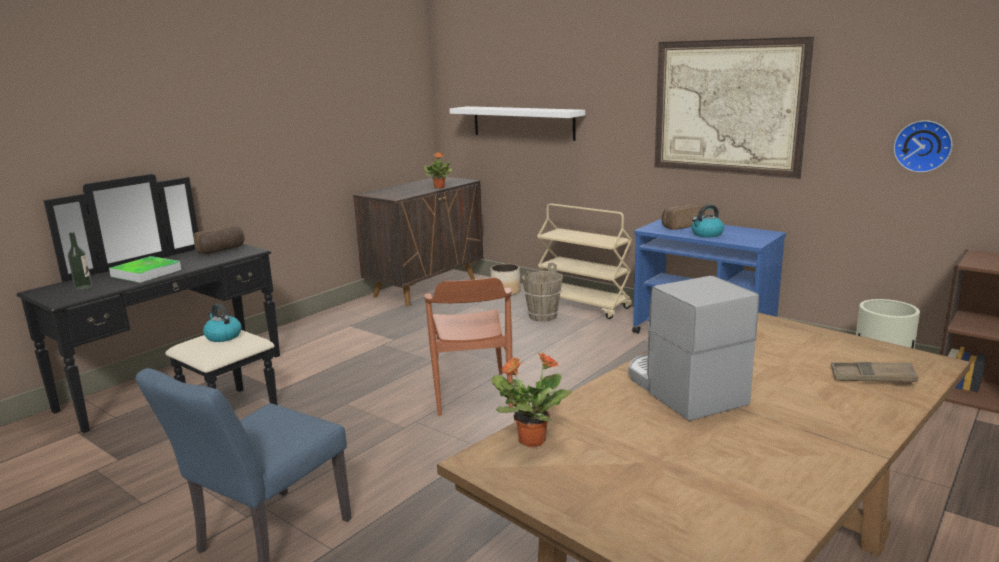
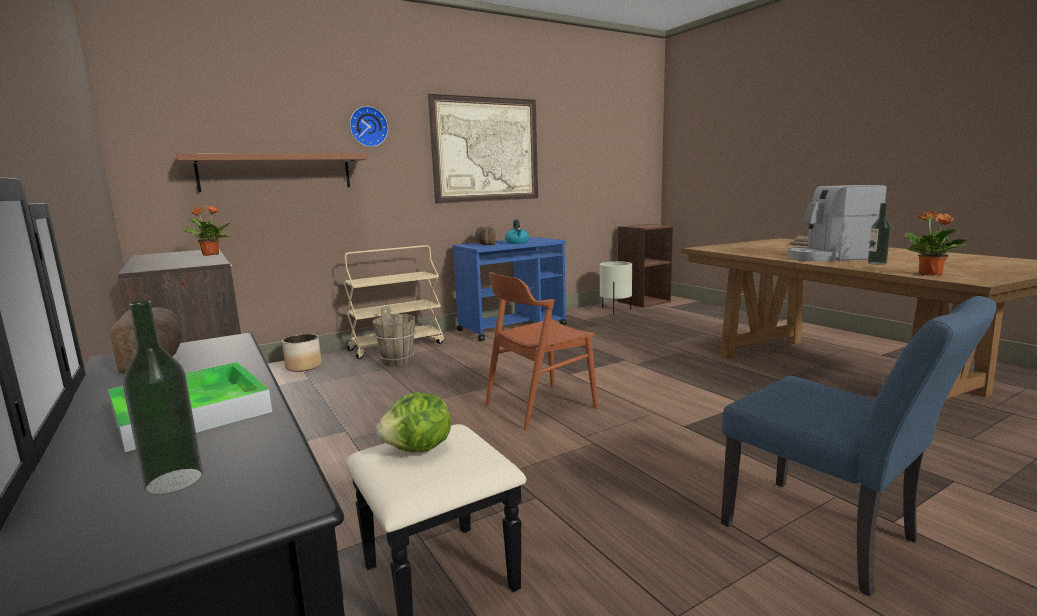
camera: 70 degrees left, 5 degrees down
(223, 336) = (419, 449): kettle -> lettuce
(471, 393) = (540, 406): brown chair -> brown chair turned 135 degrees clockwise
(523, 122) = (276, 172): white shelf -> brown shelf
(630, 416) = (876, 263): none -> bottle
(923, 146) = (592, 170): wall clock -> wall clock (368, 127)

